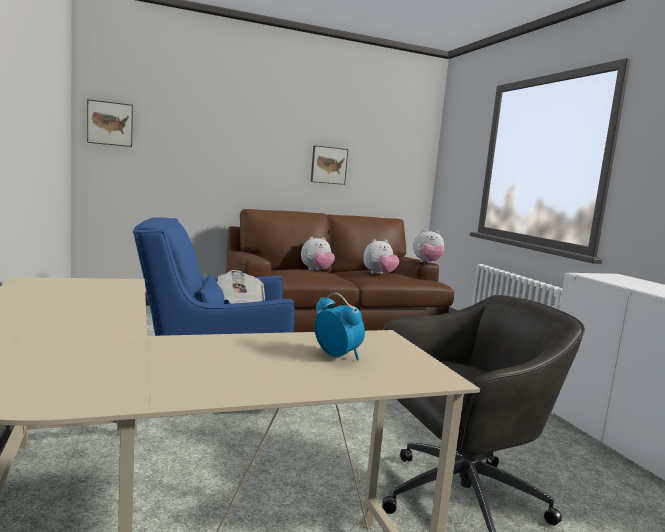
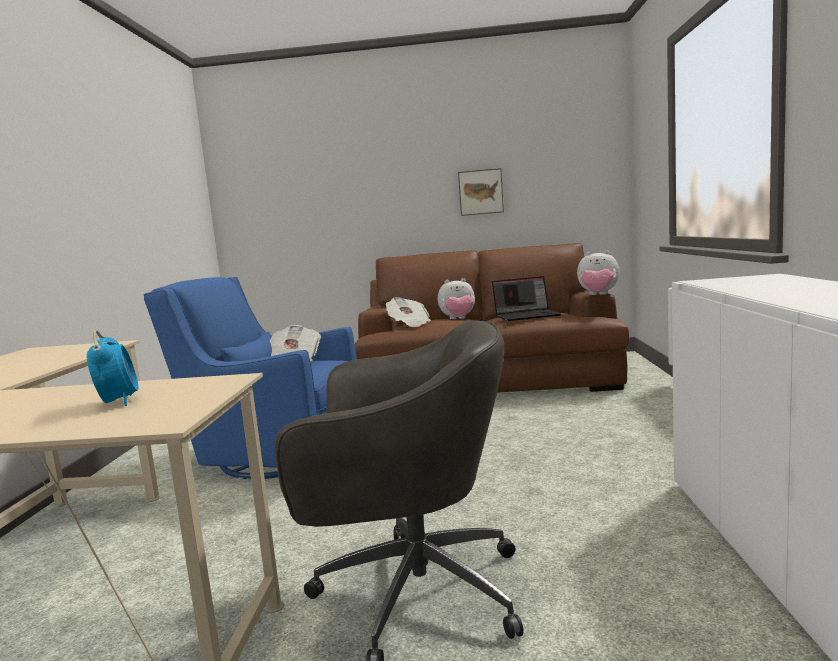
camera: 25 degrees right, 0 degrees up
(110, 123) = (242, 192): picture -> none
(288, 272) = (409, 324): none -> newspaper
(379, 274) = (527, 315): plush toy -> laptop

